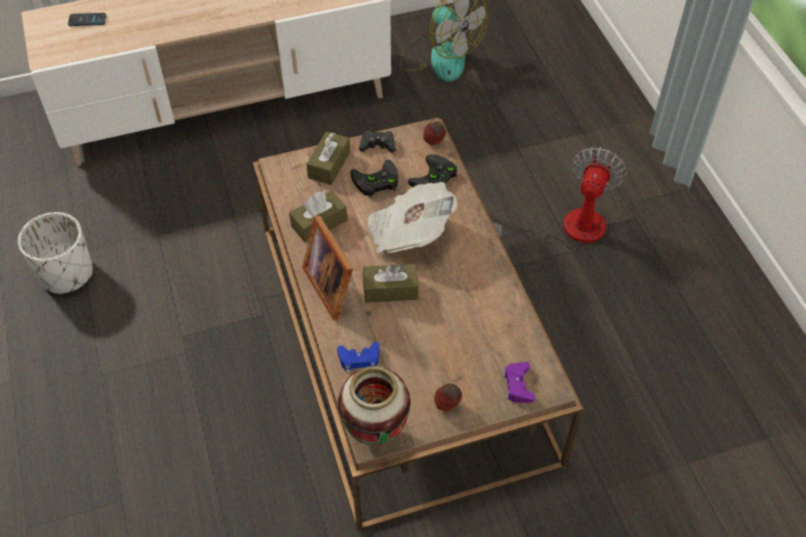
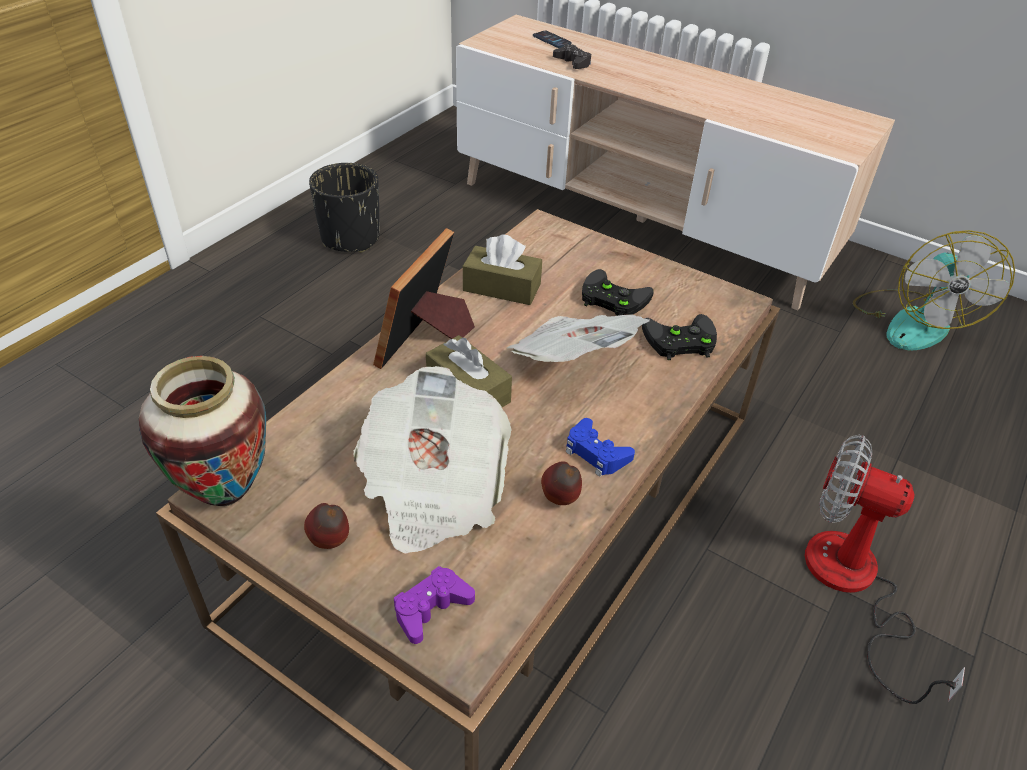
camera: 50 degrees right, 10 degrees down
(66, 273) = (351, 238): white planter -> black planter
(329, 165) = (590, 255): brown tissue box -> none
(359, 359) = (335, 417): blue game controller -> blue game controller (596, 453)
(377, 145) = (665, 274): black game controller -> black game controller (572, 62)
(434, 142) = (731, 313): apple -> apple (560, 500)
(447, 344) = (433, 488): none -> newspaper
(568, 230) = (852, 586): fan -> fan turned 135 degrees counterclockwise

